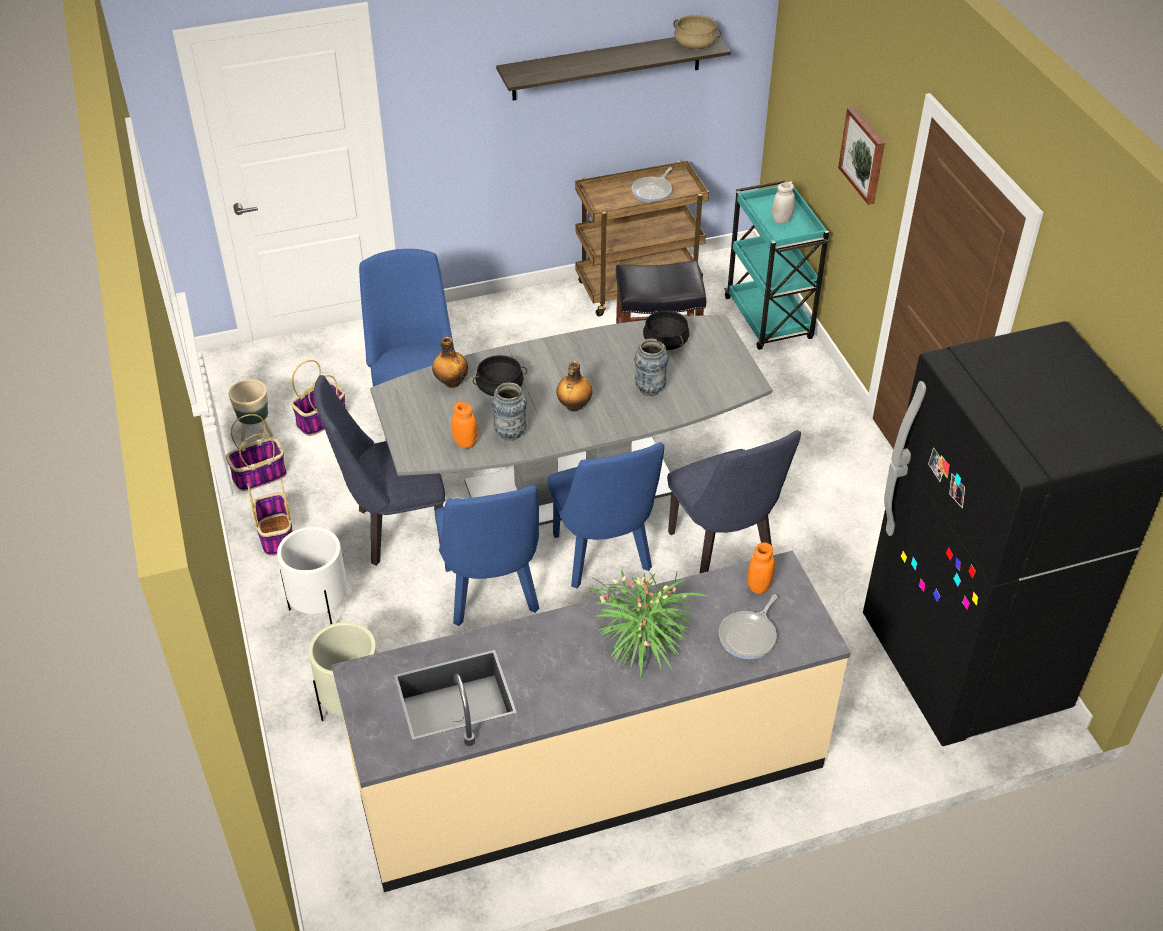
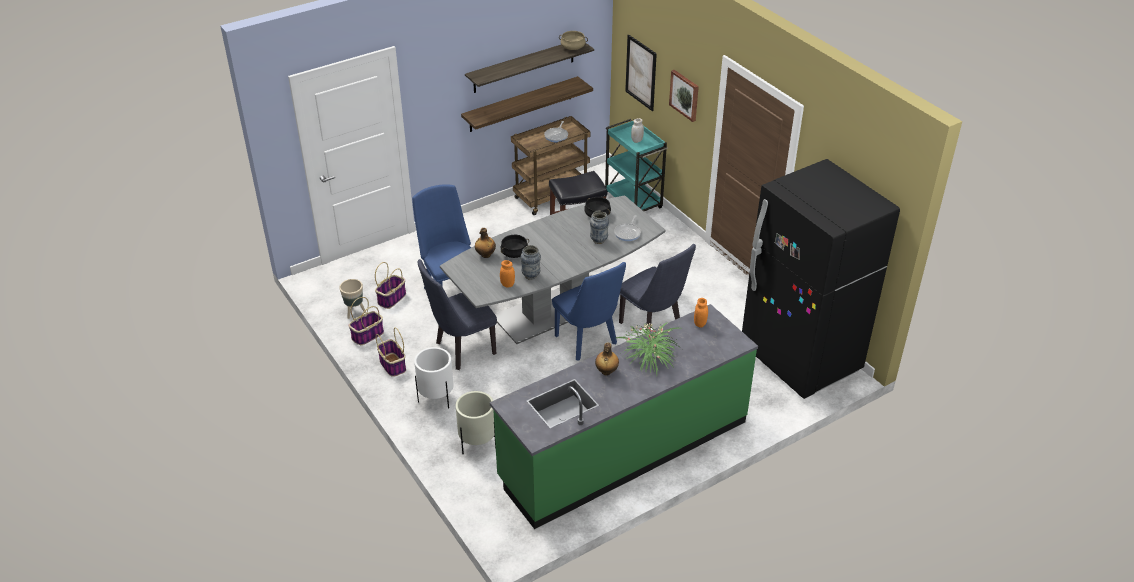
camera: 15 degrees left, 5 degrees down
(492, 597) = (533, 373): blue chair -> none
(574, 406) = (560, 256): bottle -> bottle (606, 372)
(591, 774) = (624, 450): beige counter -> green counter
(598, 130) = (521, 104): none -> shelf
(749, 636) = (704, 347): frying pan -> frying pan (628, 233)
(807, 104) = (641, 72): none -> picture

